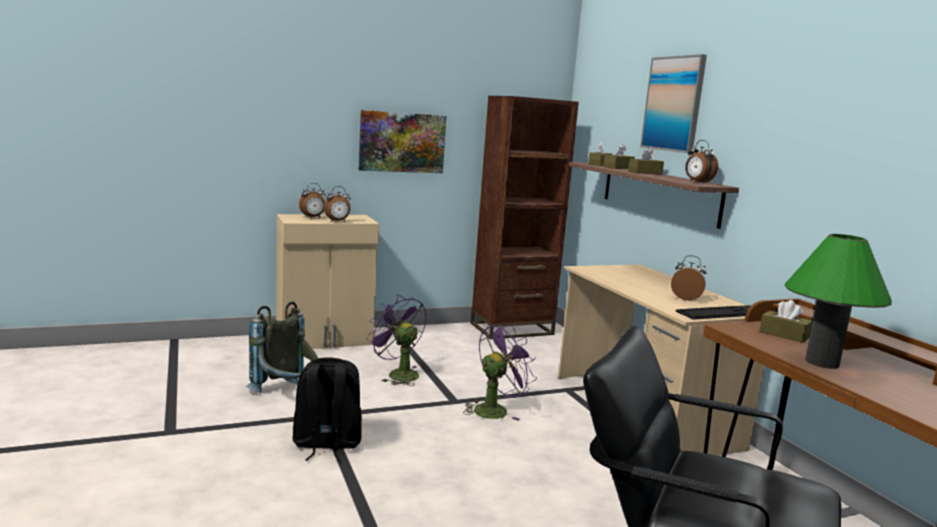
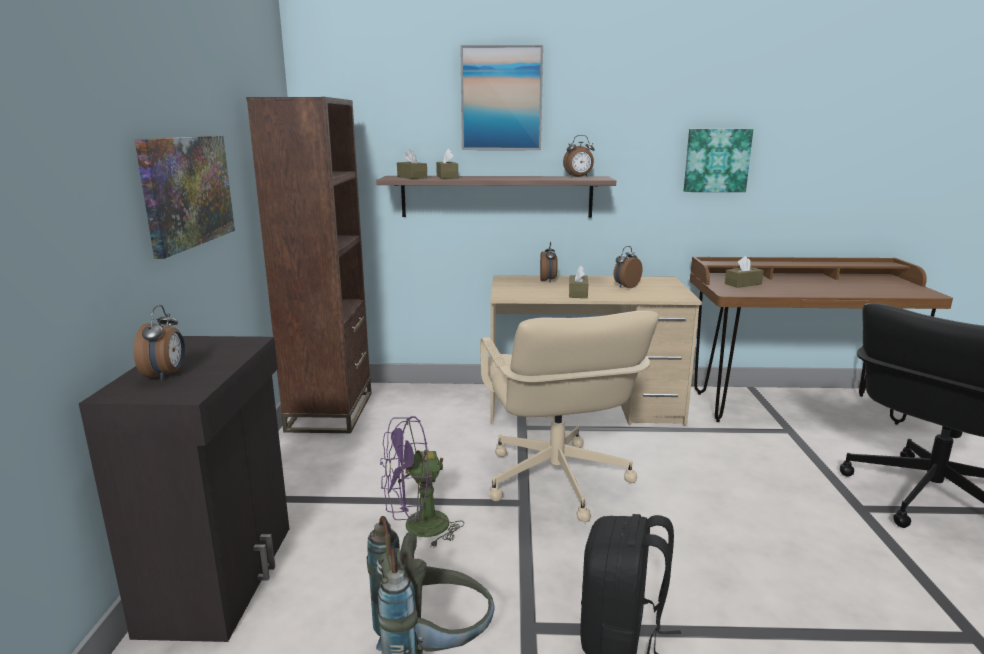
camera: 65 degrees left, 5 degrees up
(325, 340) = (222, 576): beige cabinet -> black cabinet
(337, 221) = (227, 360): alarm clock -> alarm clock (548, 280)
(495, 409) = (555, 481): purple fan -> beige office chair
(645, 173) = (498, 177): brown tissue box -> brown tissue box (578, 293)
(722, 313) = (671, 286): keyboard -> none
(822, 362) = (809, 290): green table lamp -> none
(843, 185) = (716, 160): none -> picture

